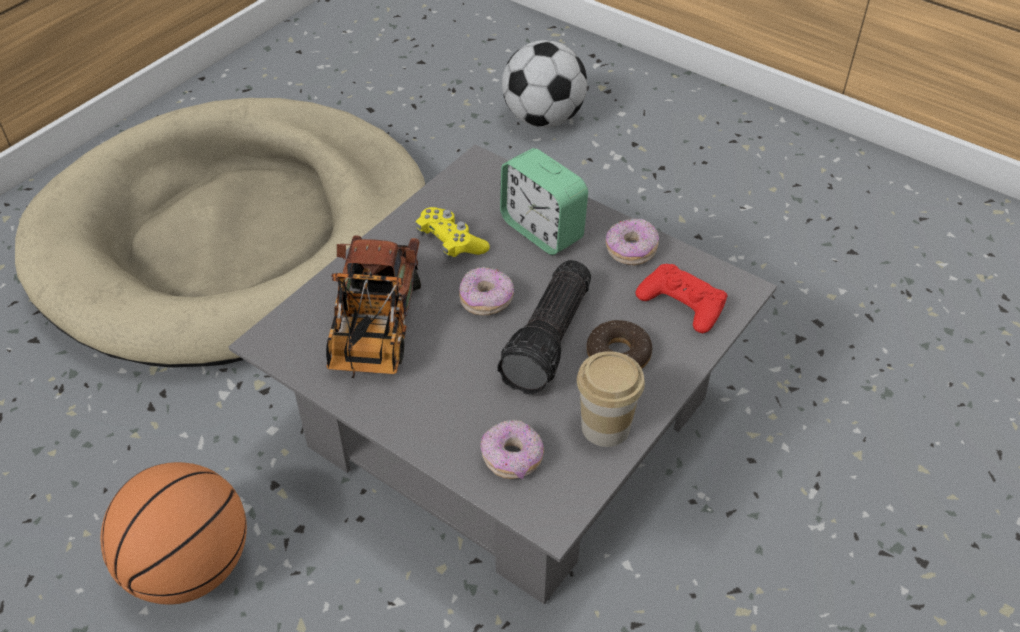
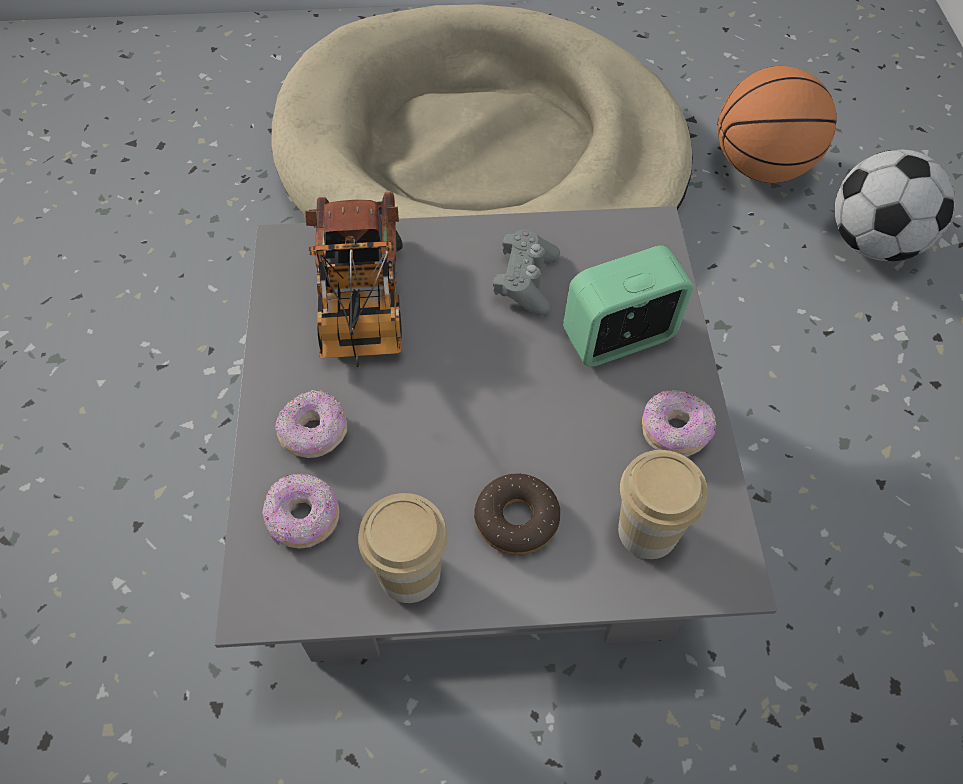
camera: 50 degrees right, 10 degrees up
(190, 567) = (156, 379): basketball -> basketball (760, 167)
(374, 332) = (361, 306): toy truck -> toy truck turned 60 degrees counterclockwise
(451, 242) = (526, 281): yellow game controller -> grey game controller
(486, 300) = (480, 359): donut -> donut (314, 433)
(542, 230) = (619, 338): alarm clock -> alarm clock turned 60 degrees clockwise
(551, 340) = (480, 447): flashlight -> none
(682, 303) = (648, 531): red game controller -> cup

